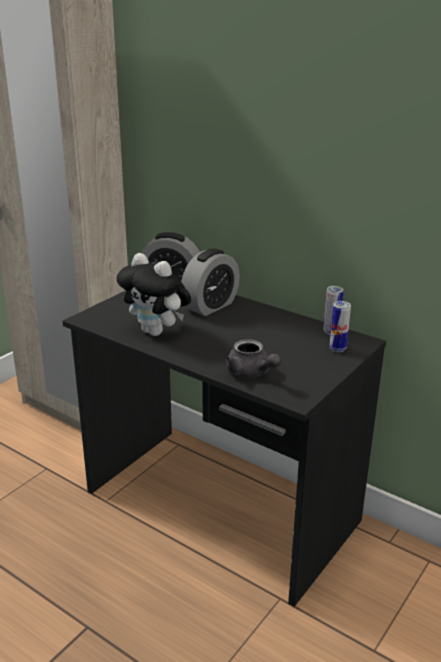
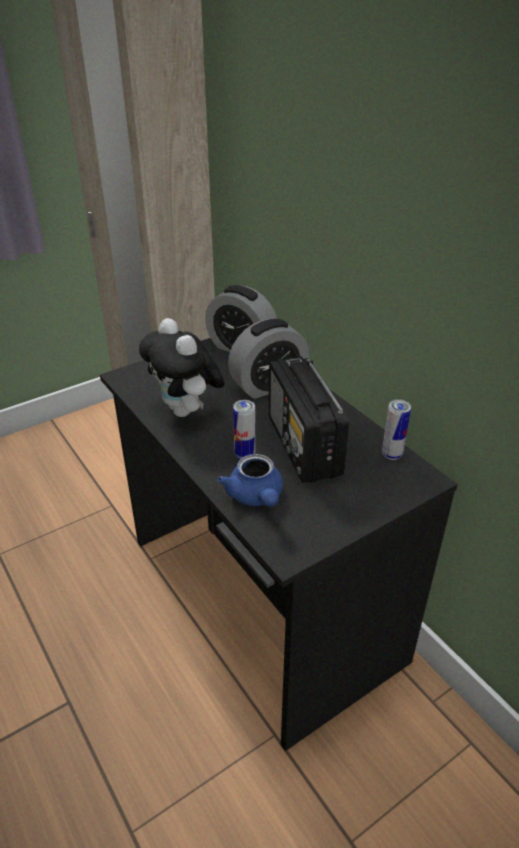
camera: 20 degrees right, 10 degrees up
(251, 373) = (256, 497): grey teapot -> blue teapot
(265, 338) = (304, 447): none -> radio
(337, 349) = (385, 484): can -> can (245, 455)

